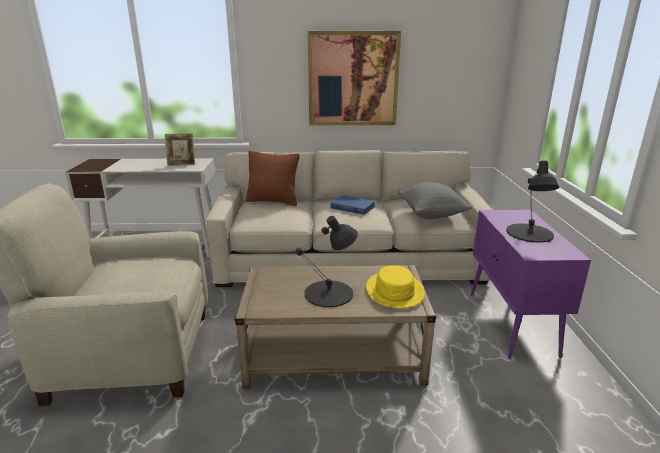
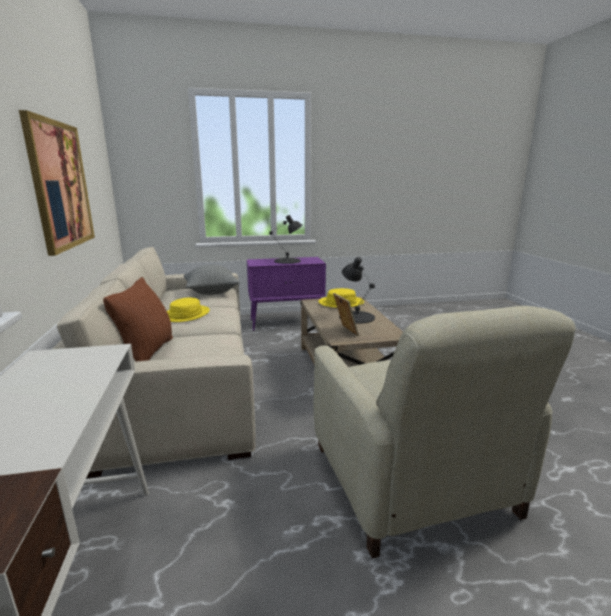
camera: 100 degrees left, 5 degrees down
(182, 164) = (64, 369): picture frame -> picture frame (345, 331)
(352, 207) = (186, 315): blue book -> yellow hat

